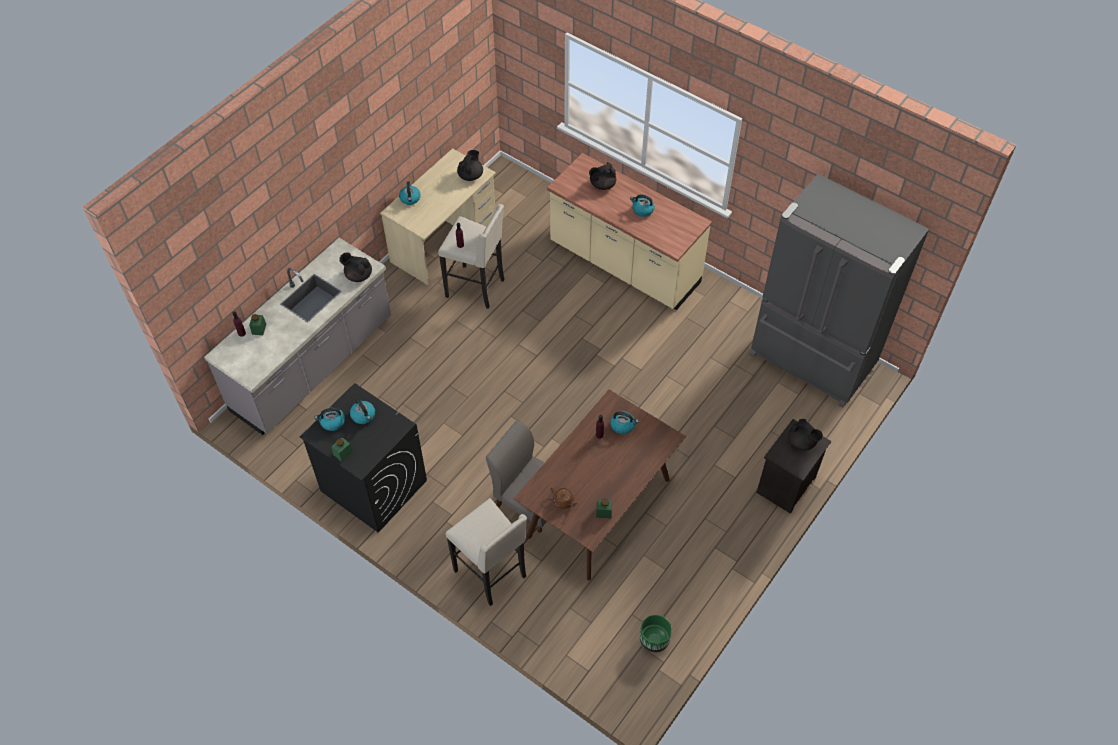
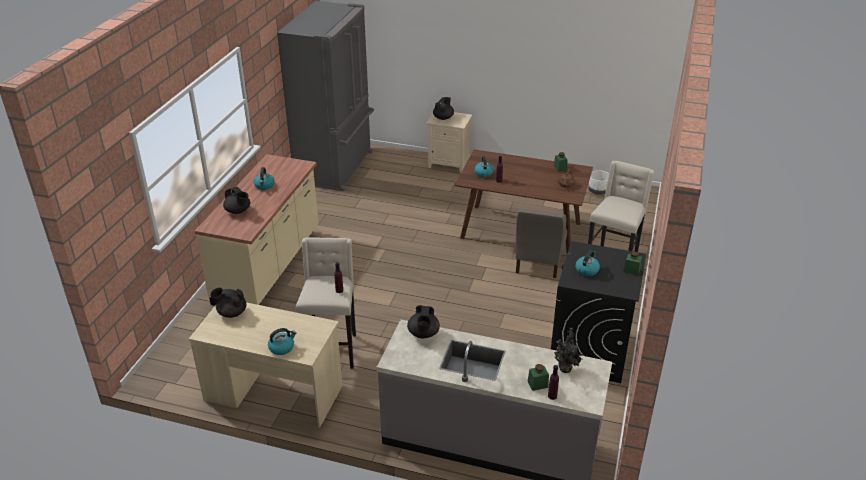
camera: 110 degrees left, 20 degrees down
(262, 353) = (565, 370): none -> potted plant
(332, 422) = (608, 285): kettle -> none
(654, 639) = (598, 192): green planter -> white planter
(786, 486) = (449, 163): black nightstand -> beige nightstand

